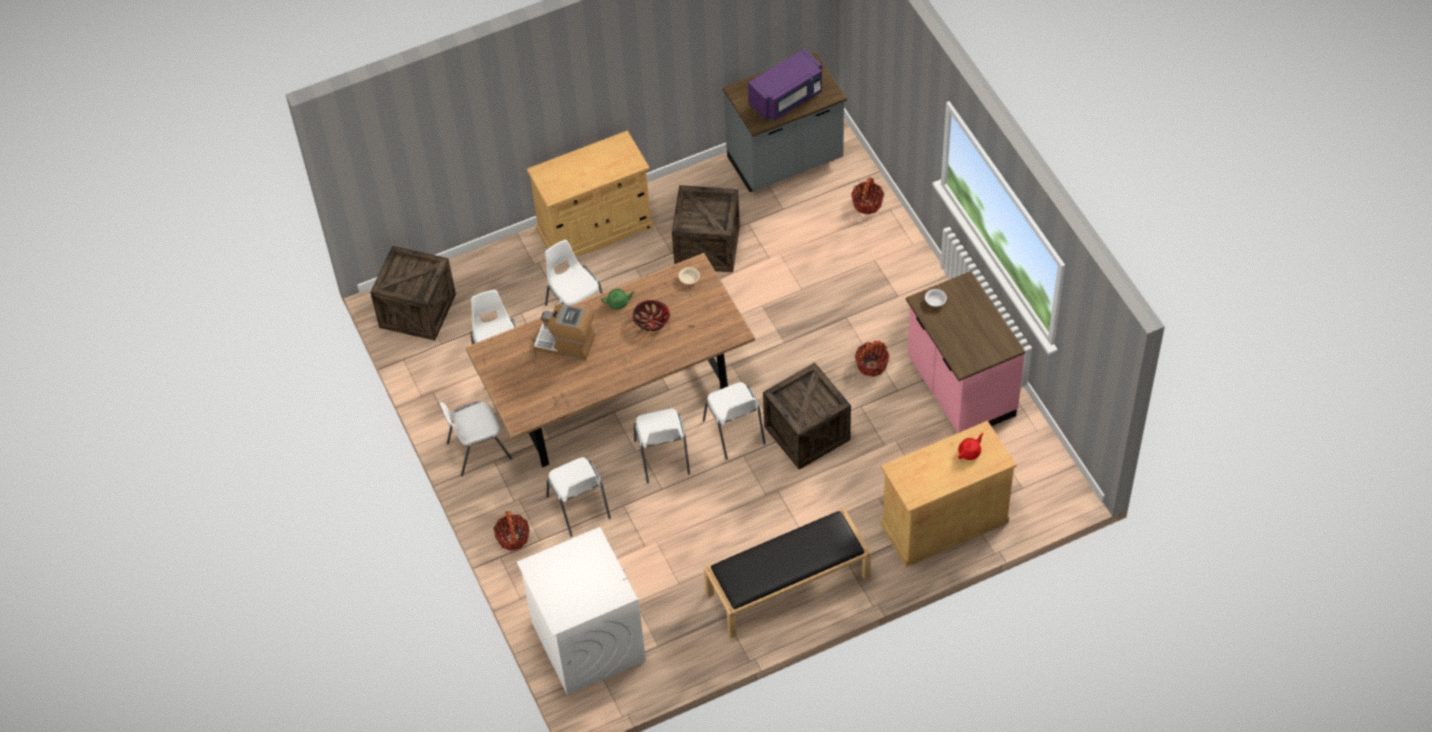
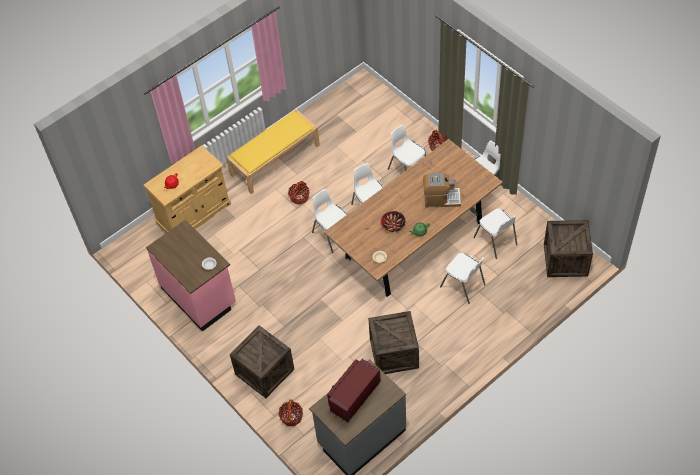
camera: 165 degrees right, 0 degrees up
(587, 641) = (374, 107): white washing machine -> none
(595, 229) = (476, 346): beige cabinet -> none
(787, 98) = (353, 396): purple microwave -> red microwave
(787, 586) = (275, 159): black bench -> yellow bench
(807, 433) = (288, 245): crate -> crate (264, 372)
(871, 364) = (259, 298): basket -> basket (299, 197)

